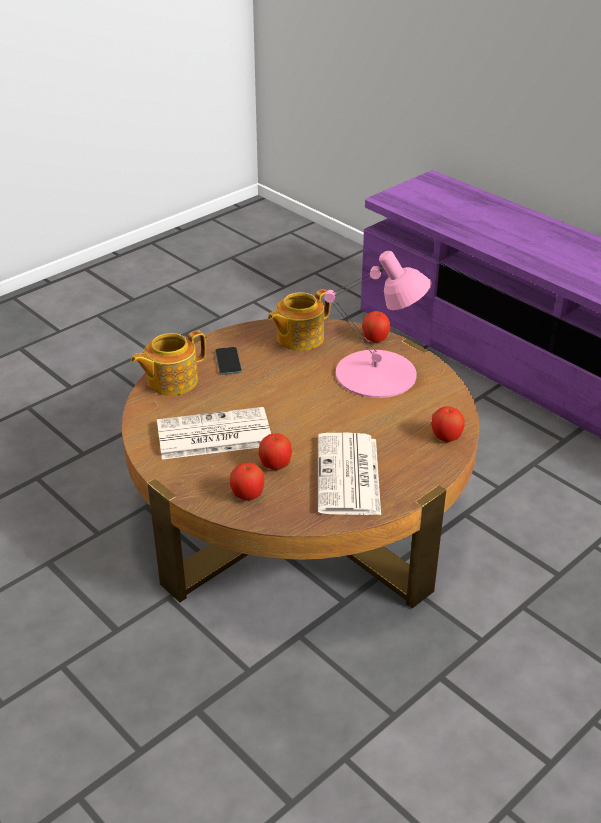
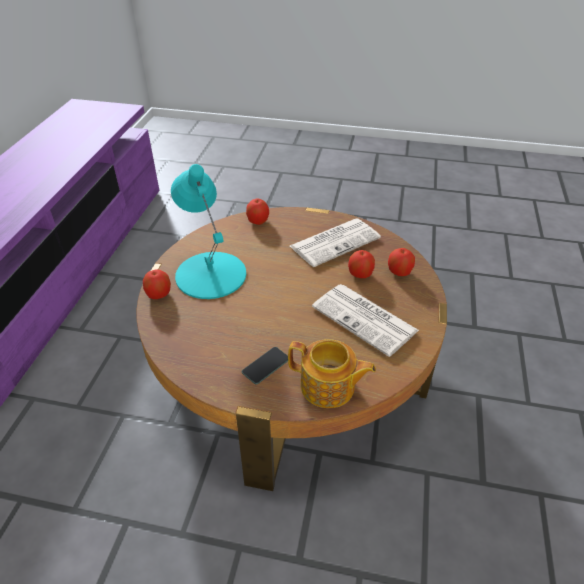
camera: 125 degrees left, 5 degrees up
(298, 338) = (190, 340): teapot -> none
(377, 374) = (211, 274): pink table lamp -> turquoise table lamp

